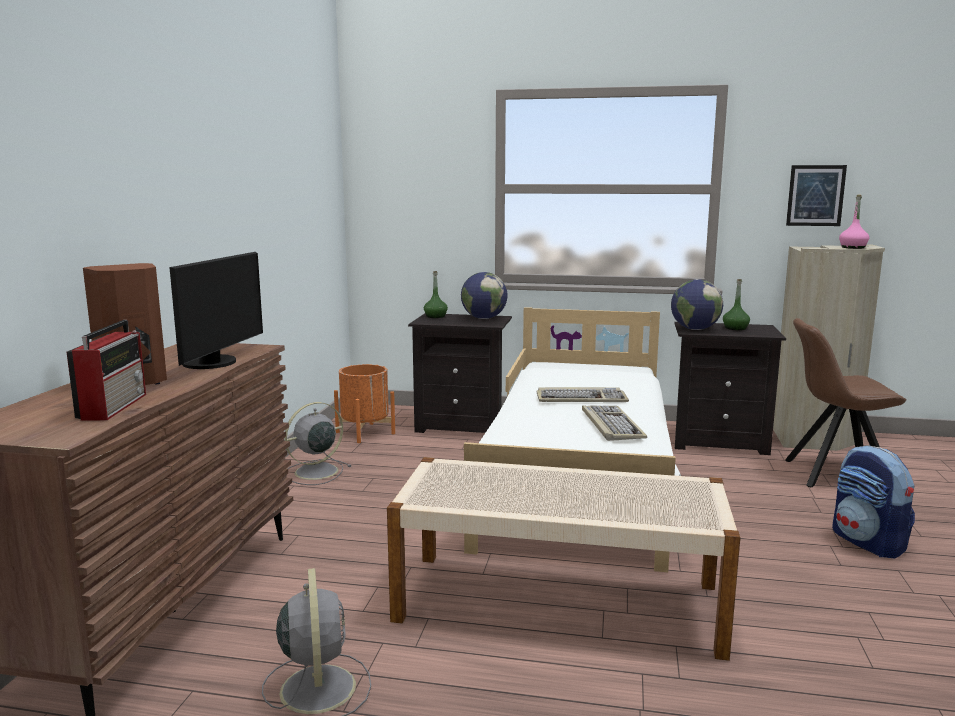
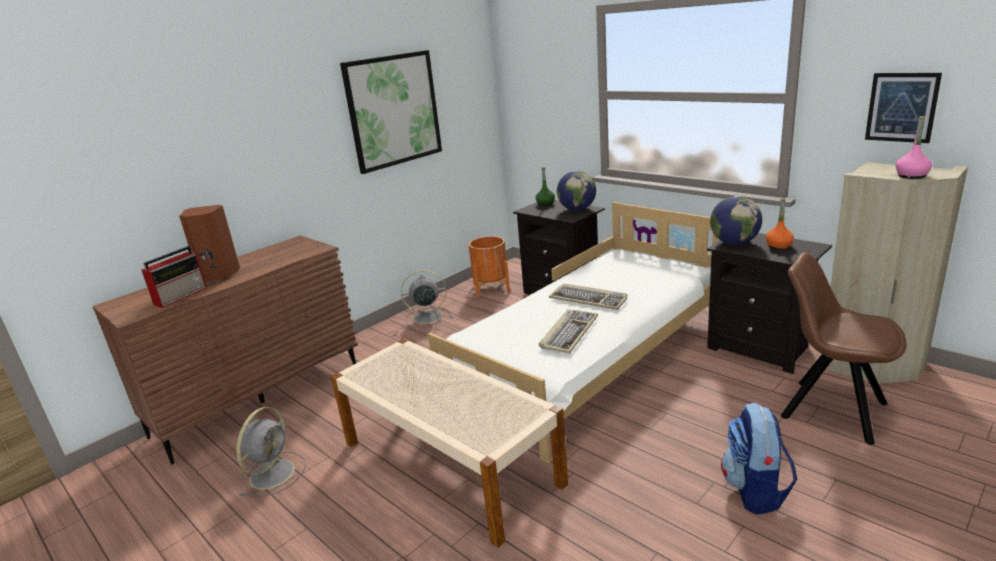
camera: 35 degrees right, 10 degrees up
(215, 363) = (277, 262): monitor -> none
(269, 182) = (393, 110): none -> picture
(735, 328) = (778, 246): green bottle -> orange bottle

